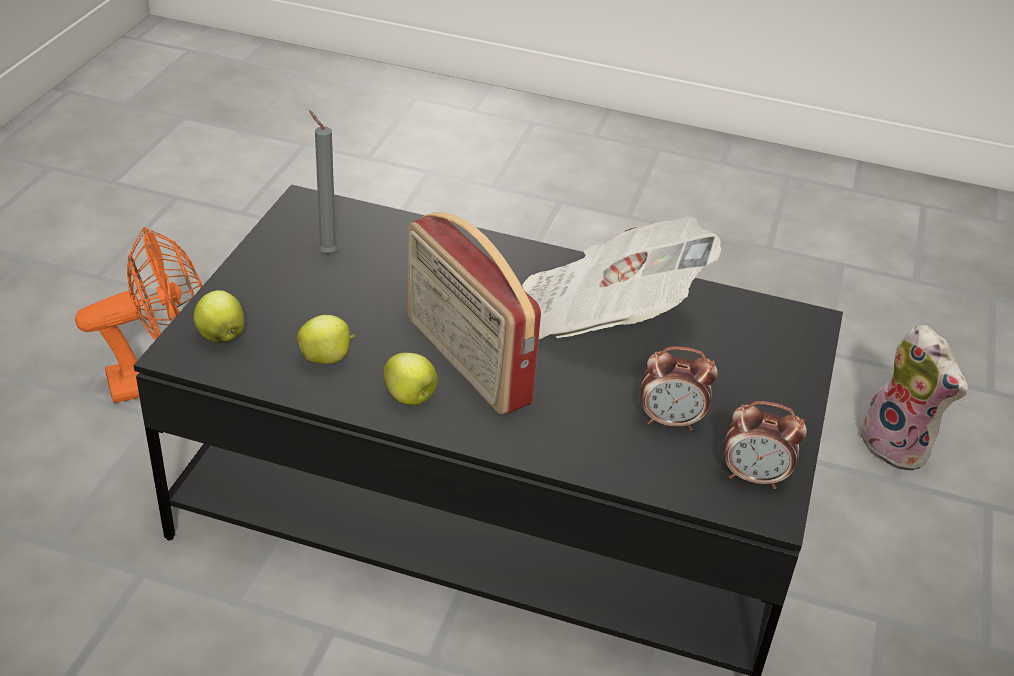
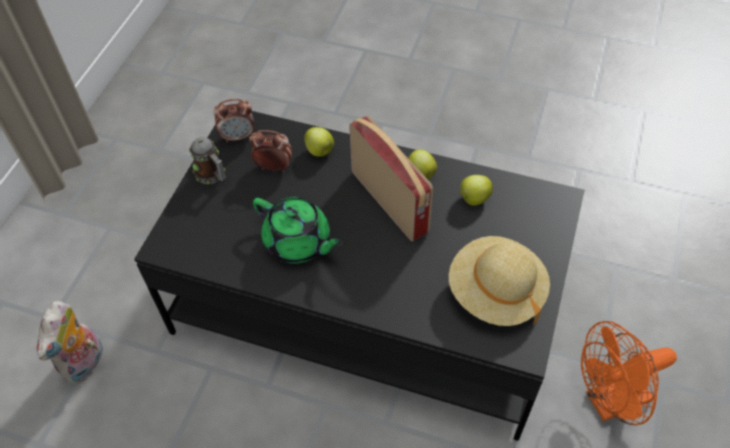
camera: 175 degrees left, 15 degrees up
(221, 335) = (542, 213): apple -> apple (320, 151)
(325, 252) = (495, 293): grey candle -> beige hat
(606, 317) = (298, 242): newspaper -> green teapot
(754, 477) = (238, 136): alarm clock -> alarm clock turned 150 degrees clockwise
(774, 412) = (212, 175): none -> mug
(899, 447) = (85, 364): plush toy -> plush toy turned 135 degrees counterclockwise

